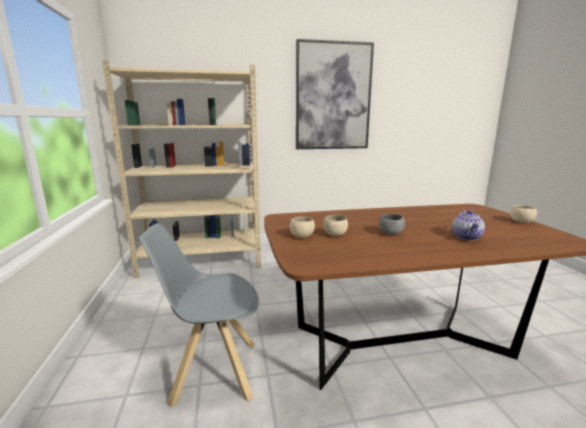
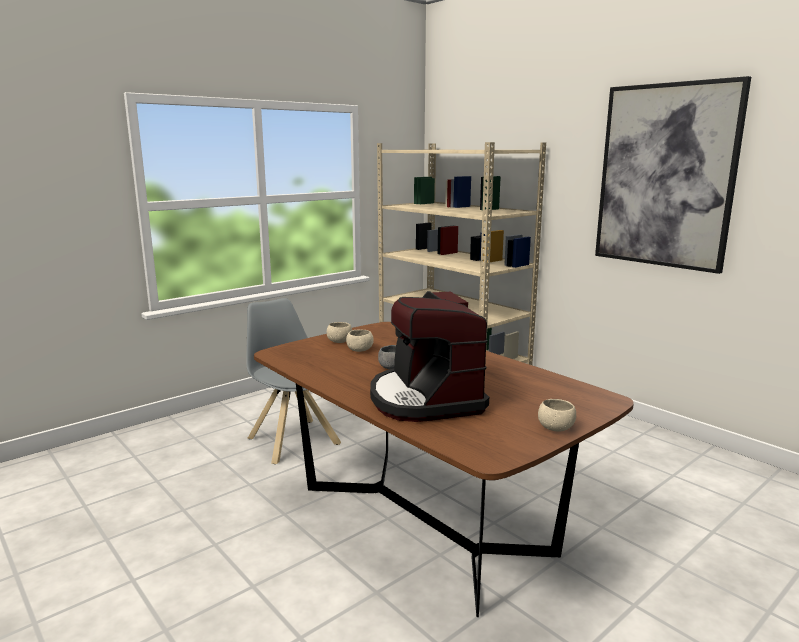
camera: 60 degrees right, 0 degrees up
(467, 237) = (425, 399): teapot -> coffee machine

